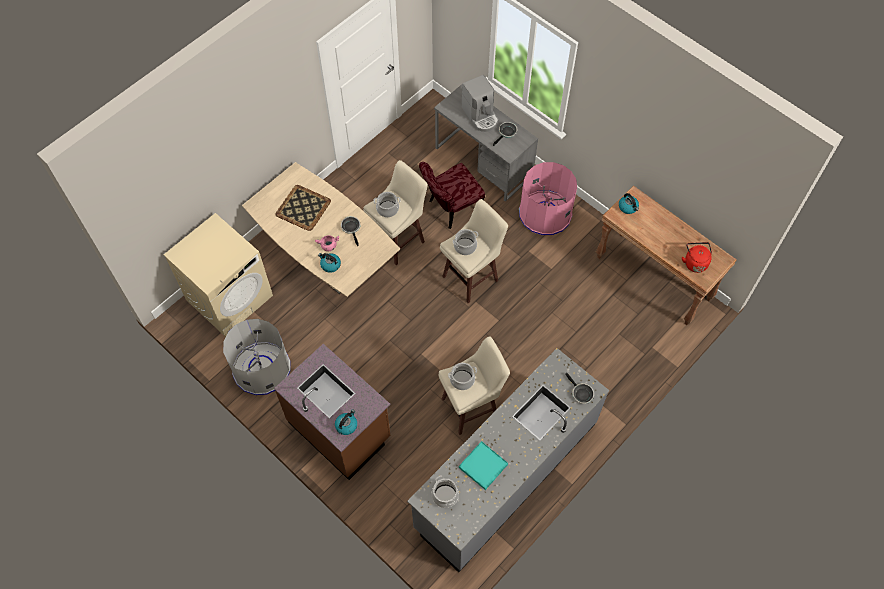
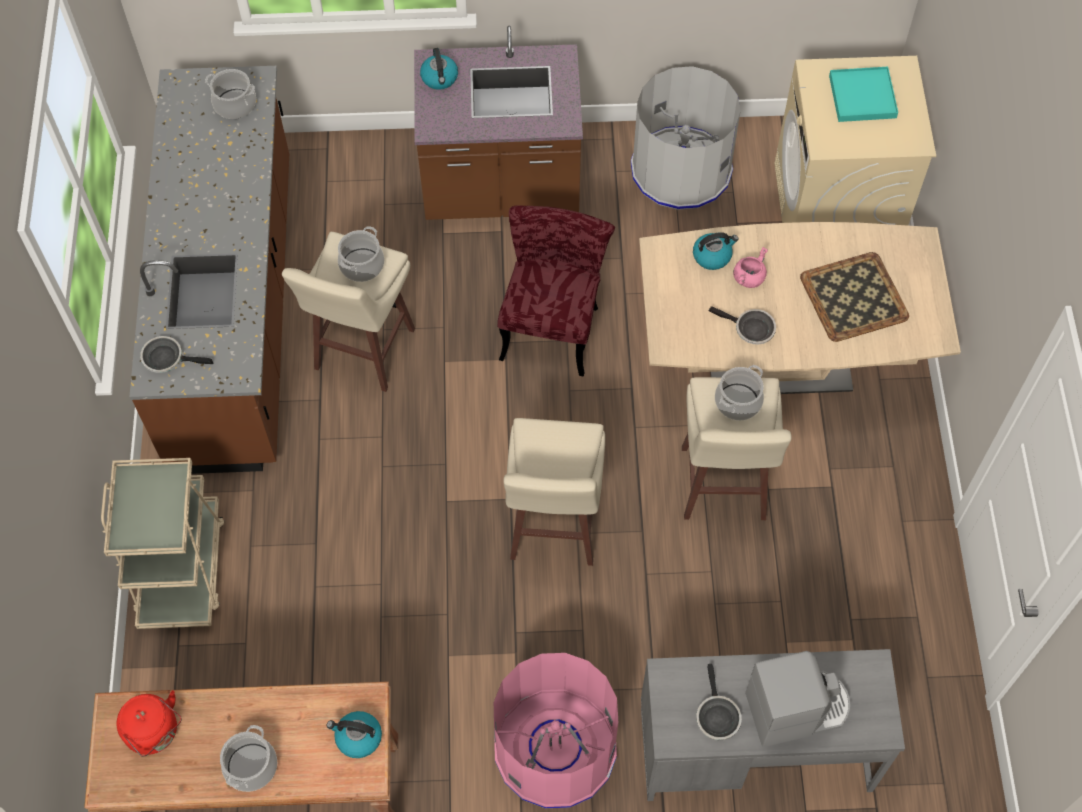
camera: 135 degrees right, 0 degrees up
(451, 208) = (708, 612): red chair -> red chair (553, 323)
(465, 246) = (559, 448): cooking pot -> cooking pot (251, 766)
(480, 115) = (797, 708): coffee machine -> coffee machine turned 150 degrees clockwise
(483, 466) = (218, 169): turquoise tray -> turquoise tray (862, 97)
(505, 474) = (236, 311): grey counter -> brown counter
(620, 381) = (181, 568): none -> beige cart

